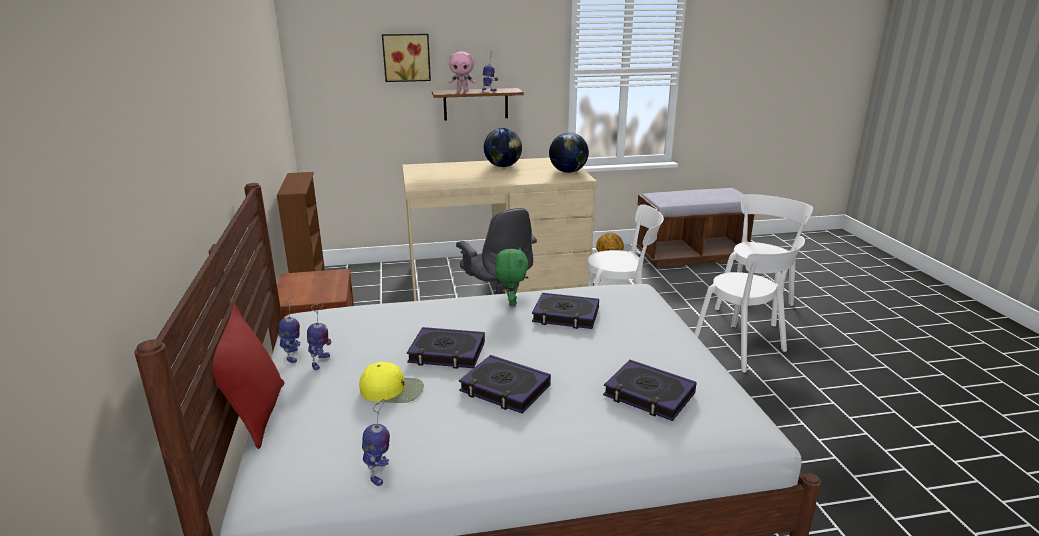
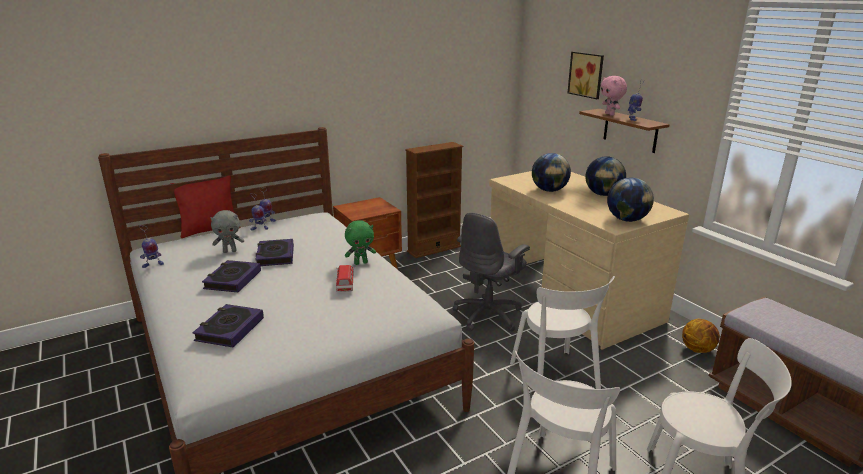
camera: 70 degrees right, 0 degrees up
(393, 390) = (230, 251): yellow cap -> grey plush toy
(471, 178) = (549, 190): none -> globe
(566, 315) = (345, 284): book -> toy car

